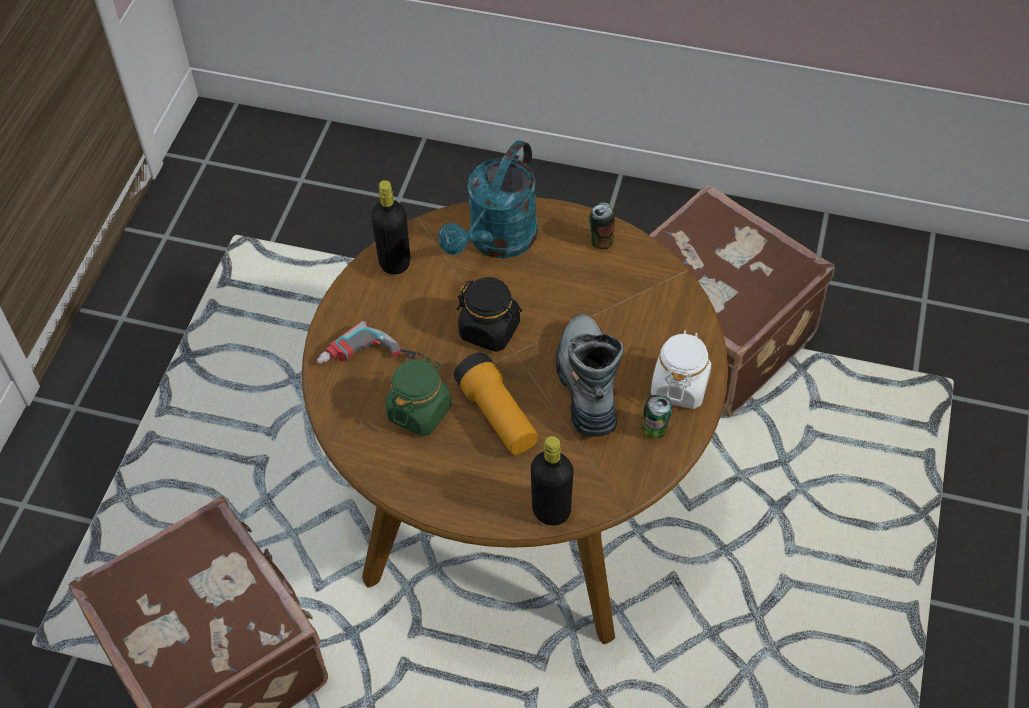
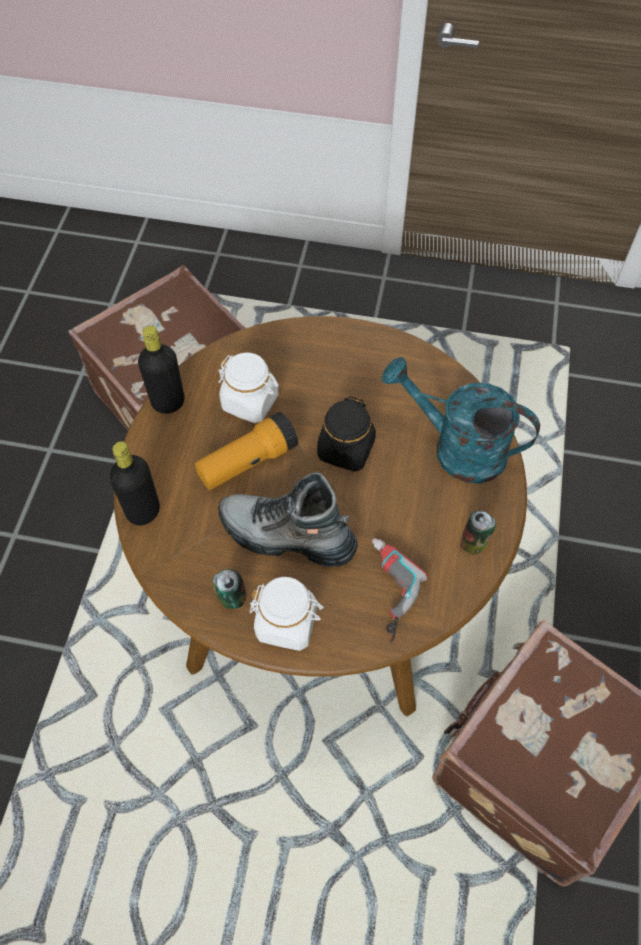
camera: 85 degrees right, 5 degrees up
(369, 362) = (302, 361): power drill -> power drill (383, 590)
(394, 262) = (418, 368): black bottle -> black bottle (168, 402)
(419, 411) = (250, 402): green jar -> white jar
(587, 384) = (286, 536): boot -> boot turned 150 degrees counterclockwise

